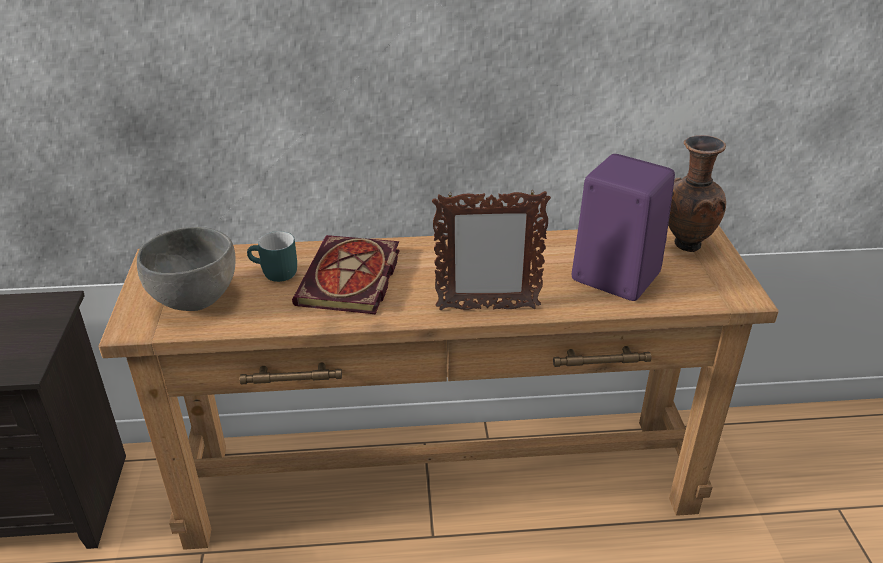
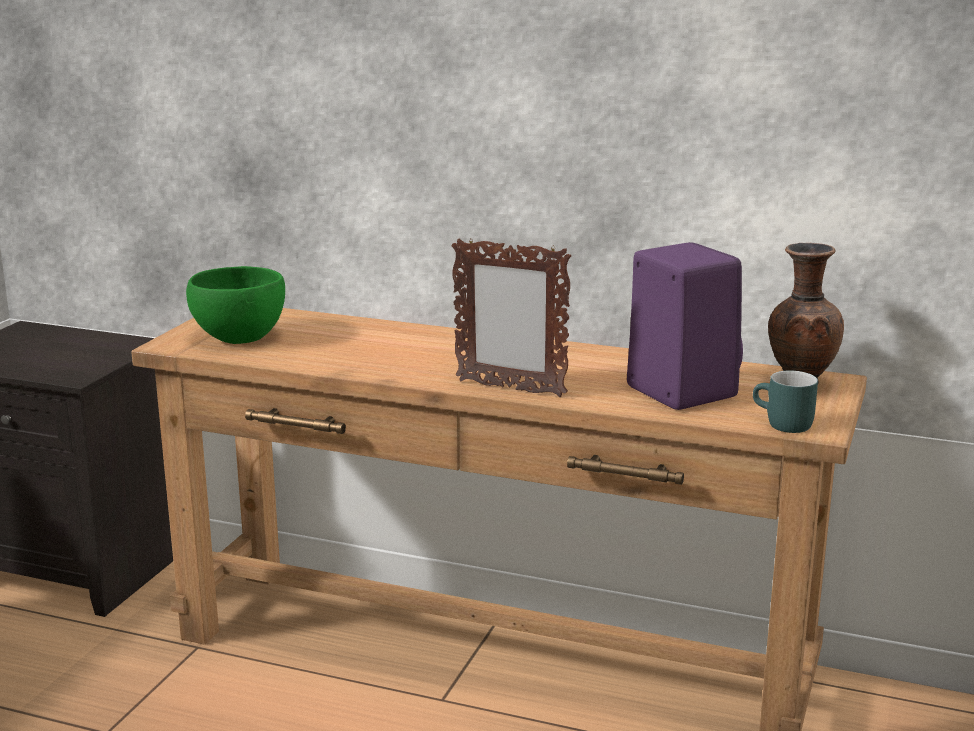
camera: 25 degrees right, 15 degrees down
(195, 299) = (240, 337): grey bowl -> green bowl
(274, 274) = (328, 334): turquoise mug -> turquoise mug (781, 425)
(351, 280) = (396, 349): book -> none

